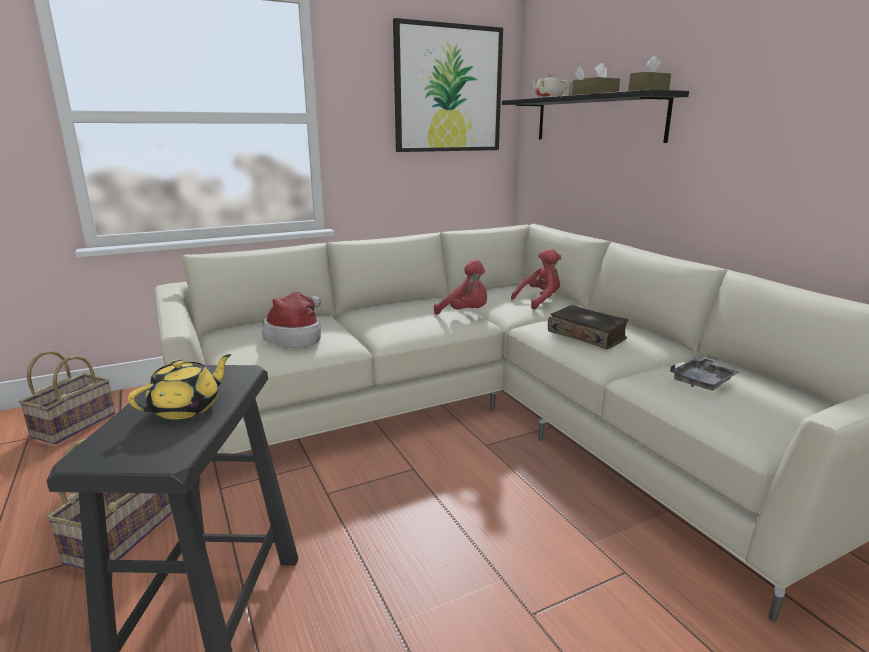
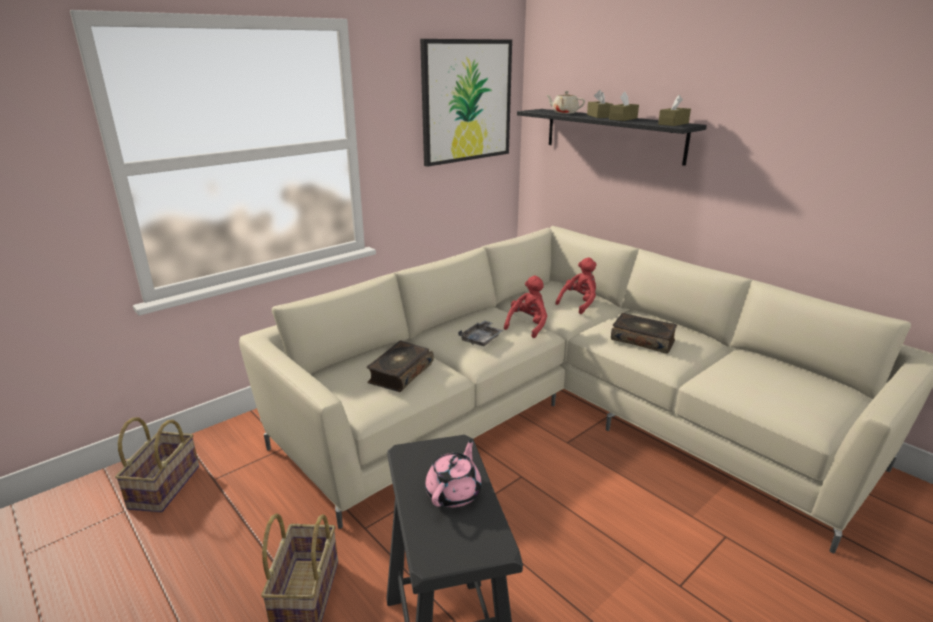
camera: 15 degrees left, 5 degrees up
(187, 408) = (454, 492): yellow teapot -> pink teapot
(296, 336) = (400, 373): hat -> book
(465, 313) = (528, 325): red plush toy -> red plush toy turned 75 degrees counterclockwise
(703, 381) = (754, 377): grey tray -> grey tray (481, 339)

